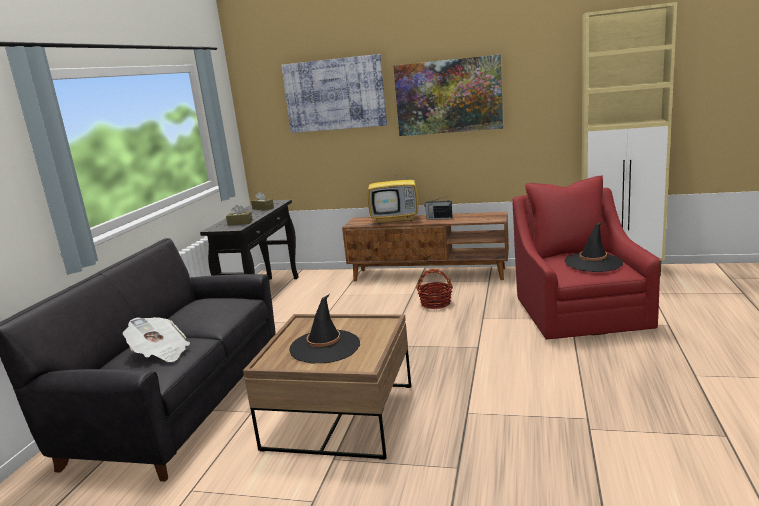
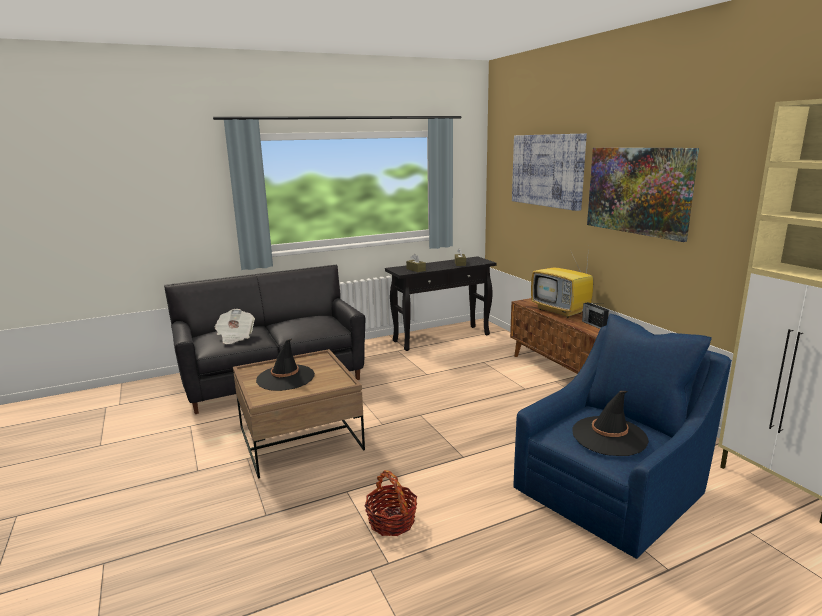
camera: 50 degrees right, 0 degrees up
(435, 303) = (522, 406): basket -> basket (392, 521)
(579, 312) = (613, 491): red armchair -> blue armchair

